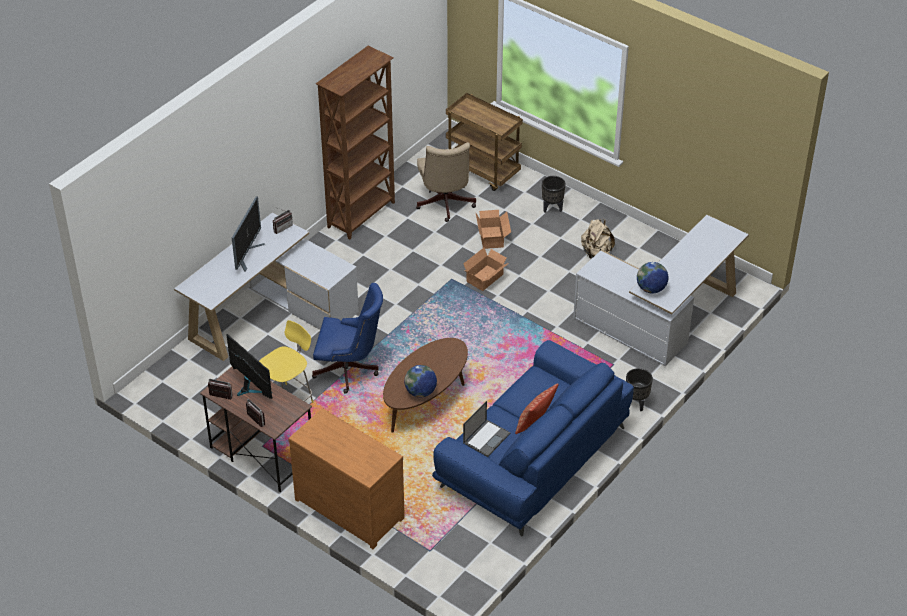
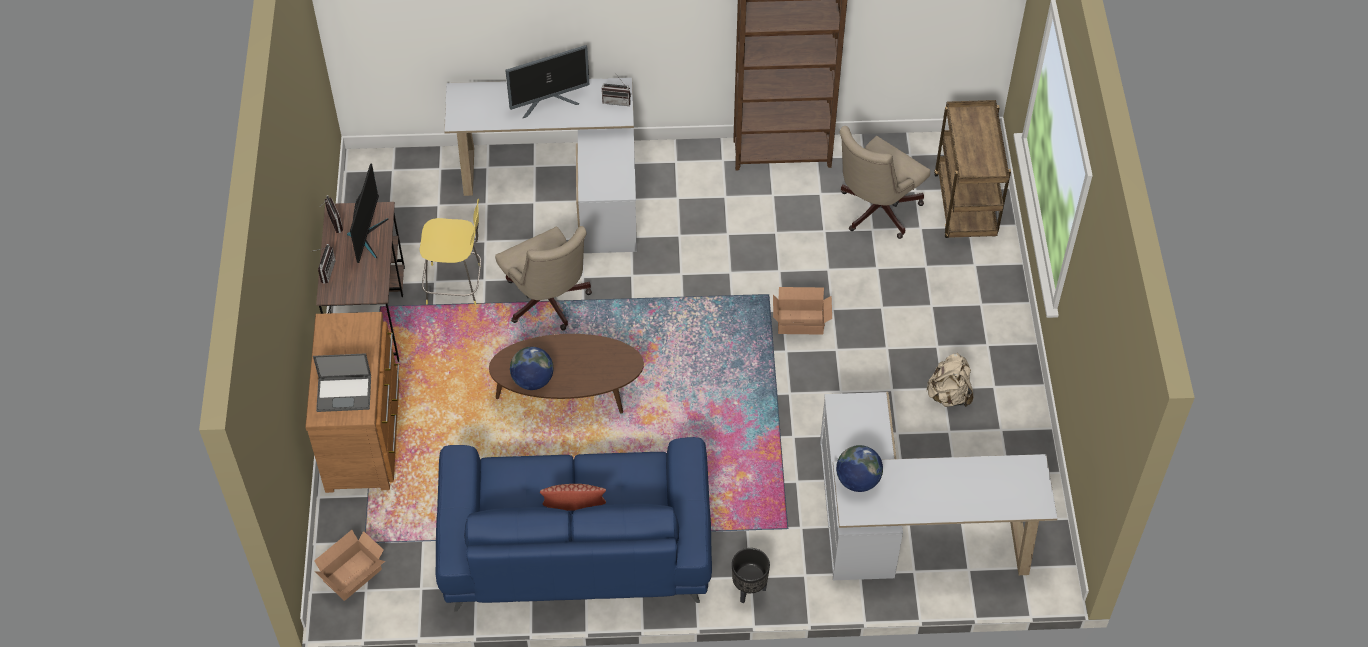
camera: 50 degrees right, 10 degrees up
(350, 370) = (548, 303): blue office chair -> beige office chair
(486, 438) = (513, 482): laptop -> laptop (345, 393)
(492, 237) = (871, 285): cardboard box -> cardboard box (355, 575)
(552, 208) = (976, 307): black planter -> none

